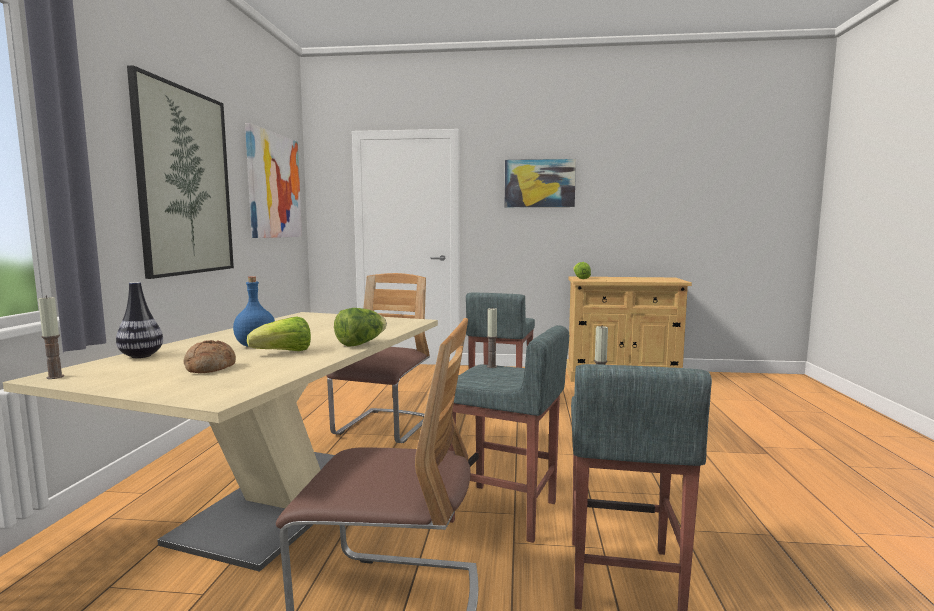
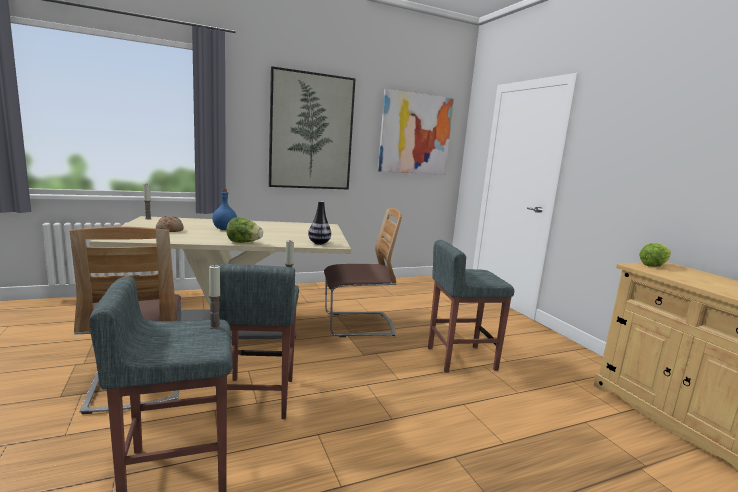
camera: 60 degrees right, 5 degrees up
(141, 356) = (190, 220): vase -> vase (319, 243)
(284, 353) = (210, 234): lettuce -> none
(539, 183) = (652, 134): picture -> none

